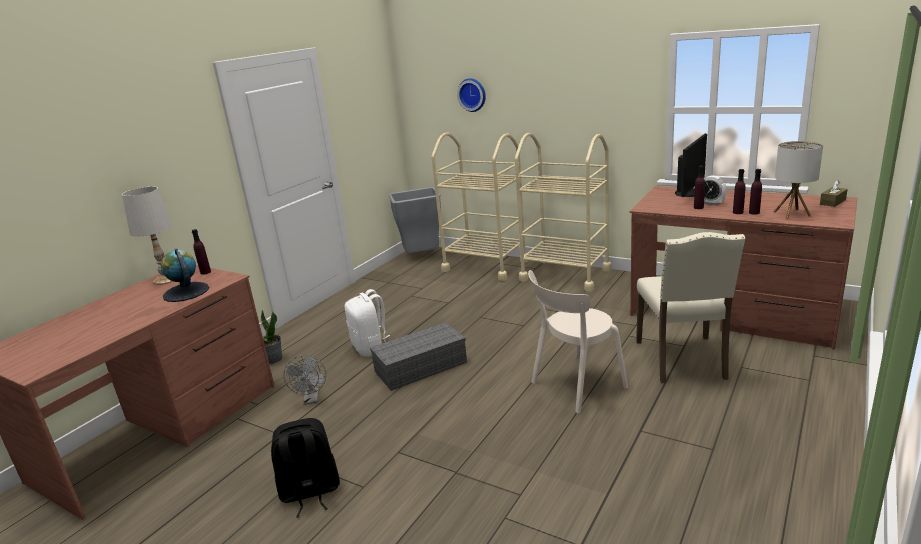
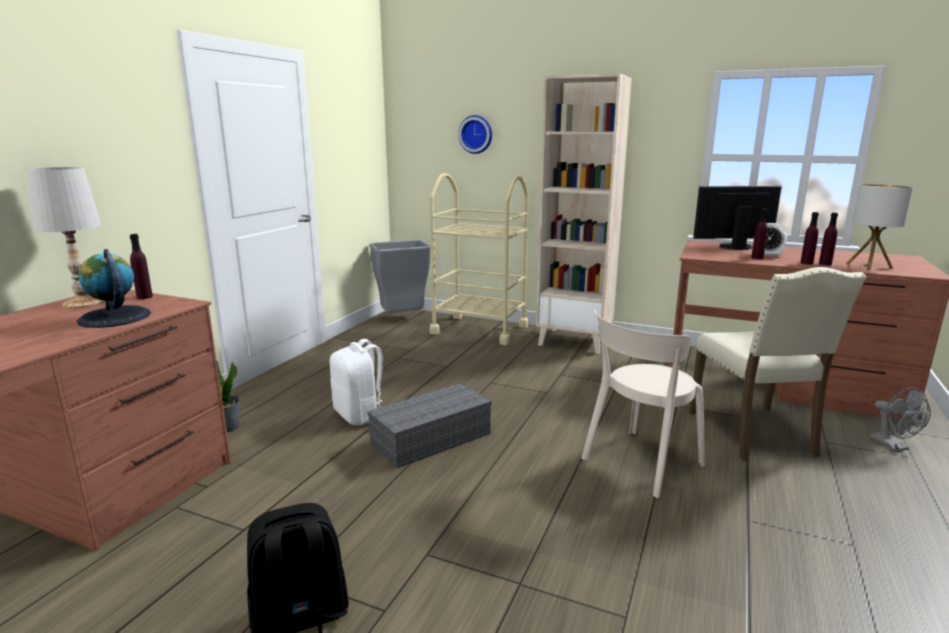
camera: 10 degrees left, 5 degrees down
(312, 399) = (287, 480): grey fan -> grey fan (893, 446)
(565, 275) = (575, 341): beige cart -> beige bookcase
(689, 193) = (734, 246): monitor -> monitor turned 120 degrees counterclockwise
(832, 202) = (900, 258): brown tissue box -> none

